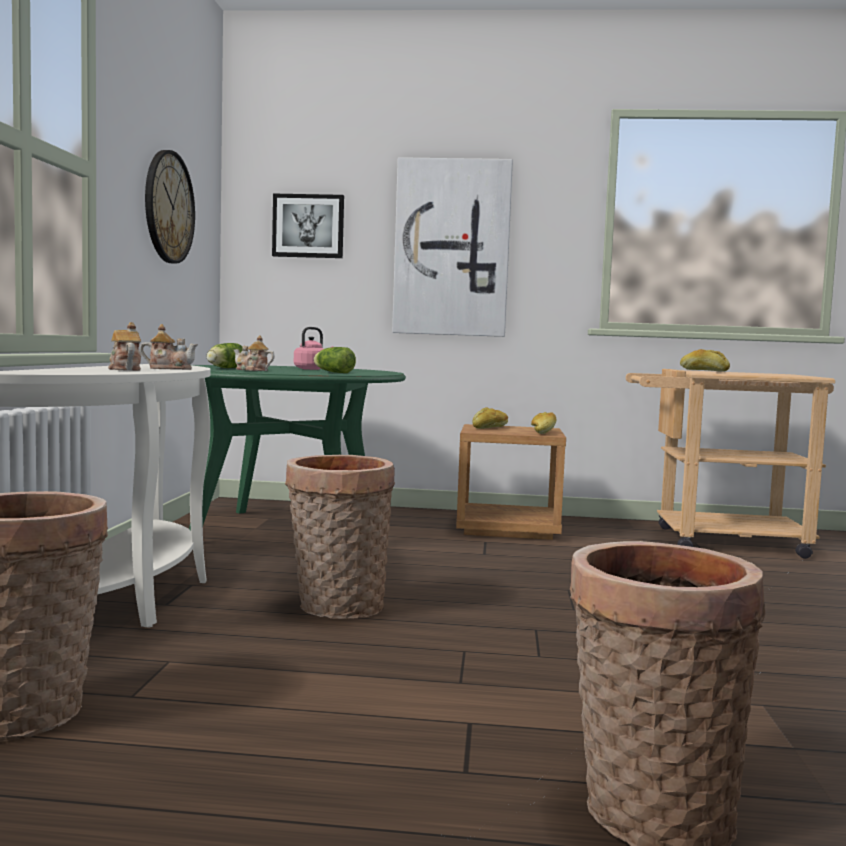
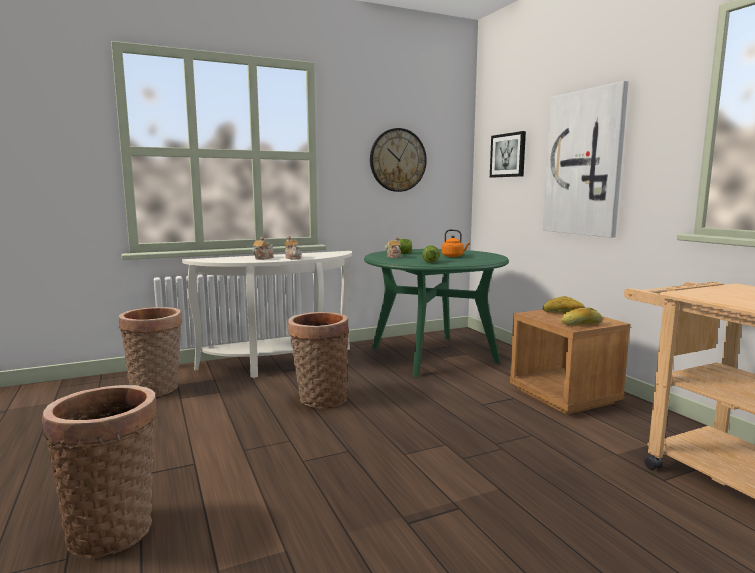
camera: 60 degrees right, 5 degrees up
(312, 369) = (453, 256): pink kettle -> orange kettle
(703, 370) = (719, 290): bread -> none

